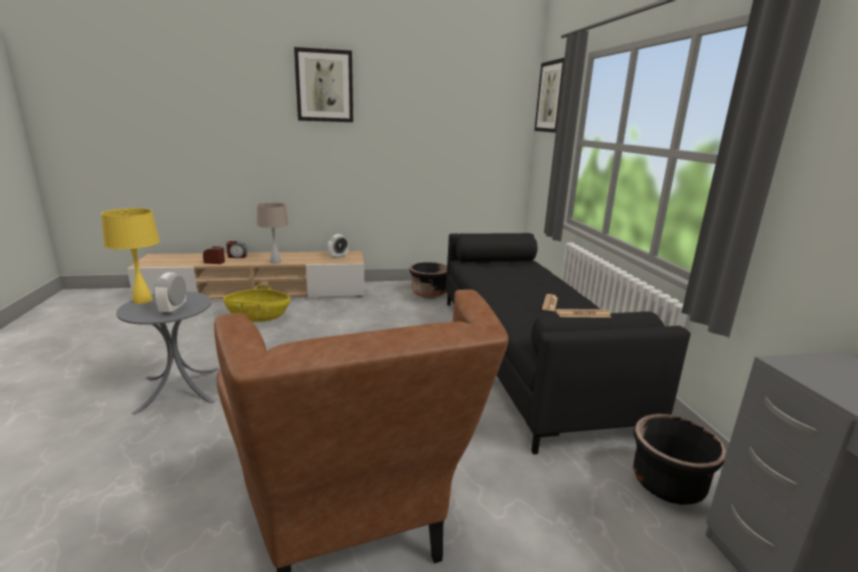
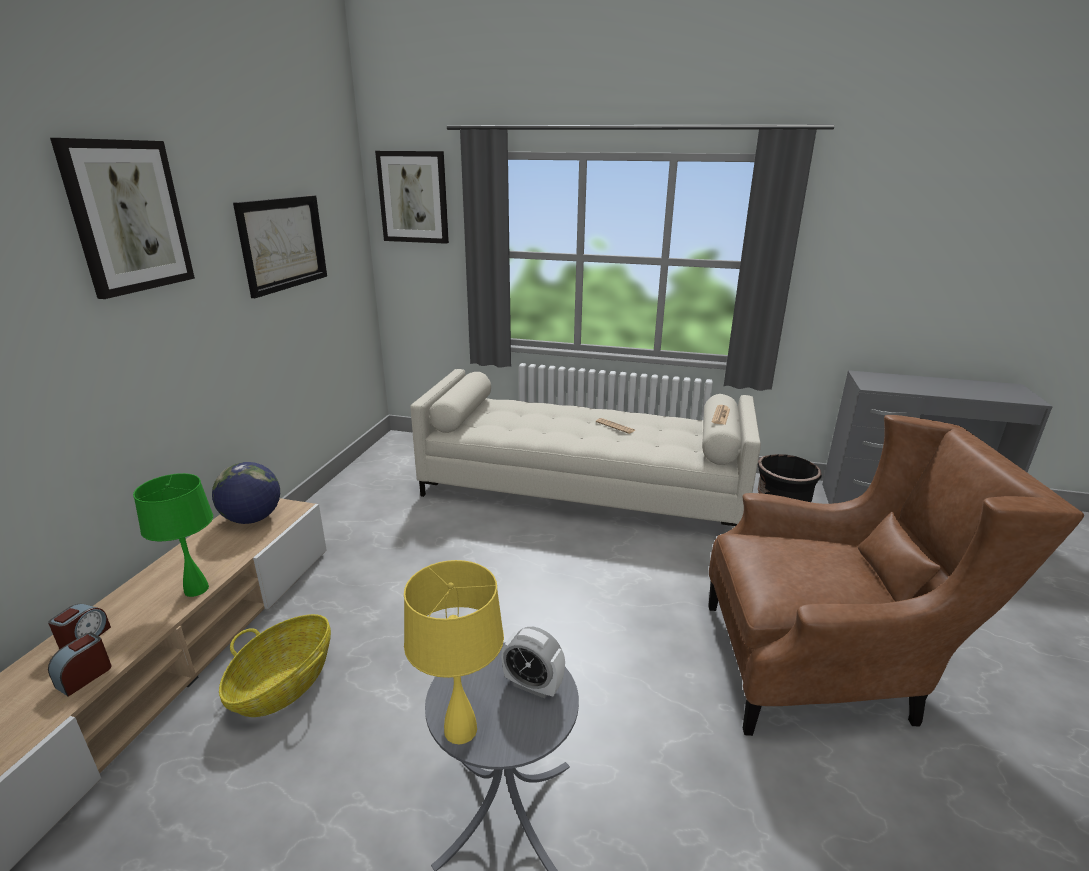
camera: 65 degrees left, 5 degrees up
(275, 262) = (196, 589): beige table lamp -> green table lamp
(338, 256) = (252, 519): alarm clock -> globe
(429, 293) = (371, 498): black planter -> none
(433, 117) = (283, 243): none -> picture
(527, 356) = (583, 489): black sofa -> beige sofa

